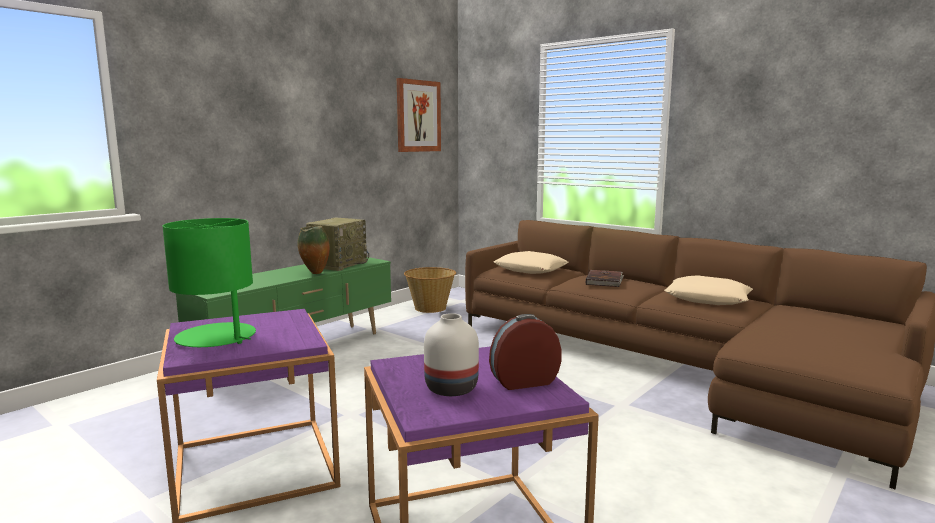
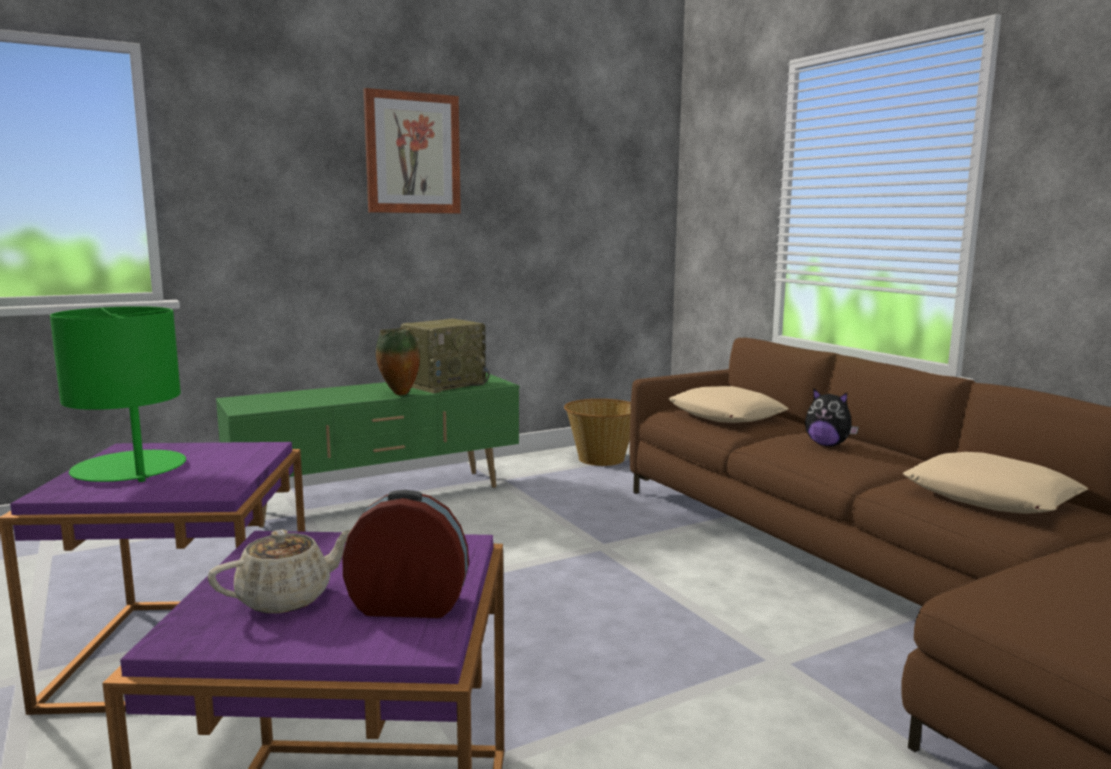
camera: 20 degrees right, 0 degrees up
(418, 116) = (607, 178): picture -> picture (412, 153)
(451, 389) = (286, 598): white vase -> beige teapot
(605, 280) = (827, 445): brown book -> plush toy

